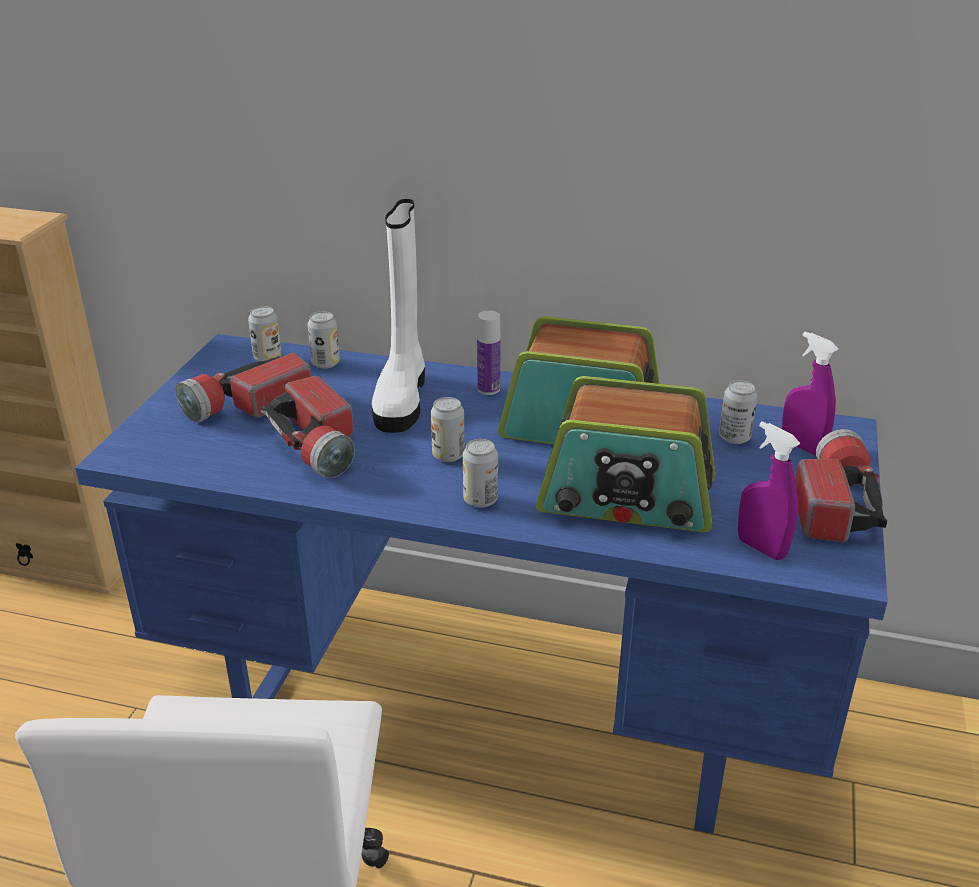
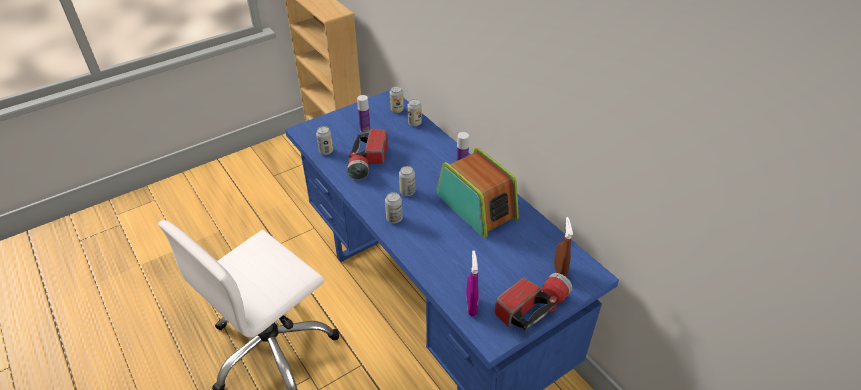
camera: 40 degrees right, 10 degrees up
(248, 405) = (365, 130): flashlight -> bottle
(402, 398) = (423, 155): white boot -> none
(627, 497) = (450, 250): radio -> none
(734, 438) = (534, 249): can -> can (326, 151)
(802, 446) = (559, 272): purple spray bottle -> brown spray bottle

